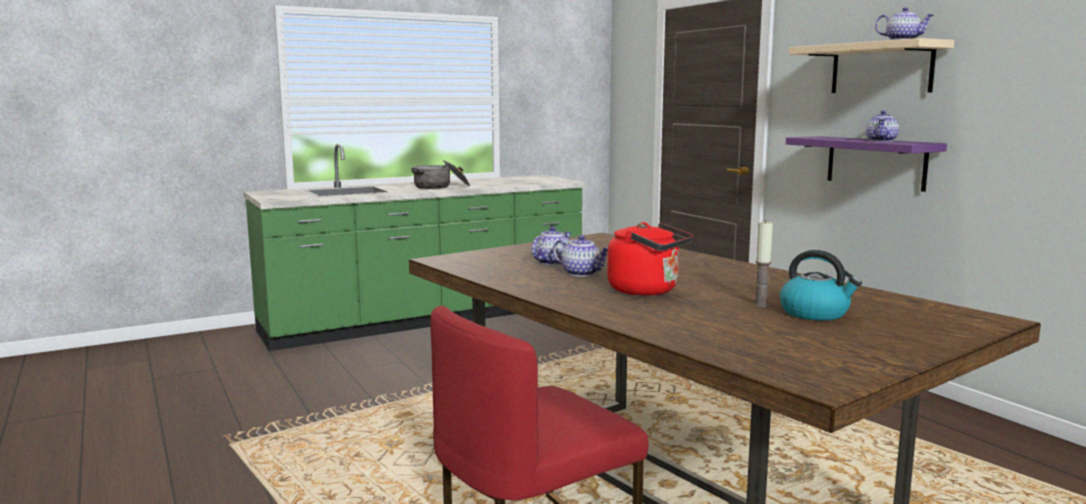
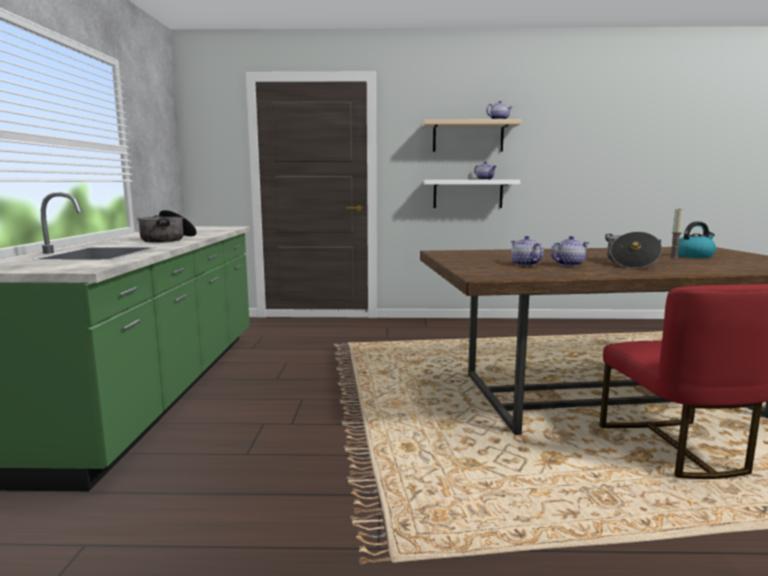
camera: 60 degrees left, 0 degrees up
(647, 291) = (630, 263): red kettle -> cooking pot
(875, 162) = (468, 194): purple shelf -> white shelf

